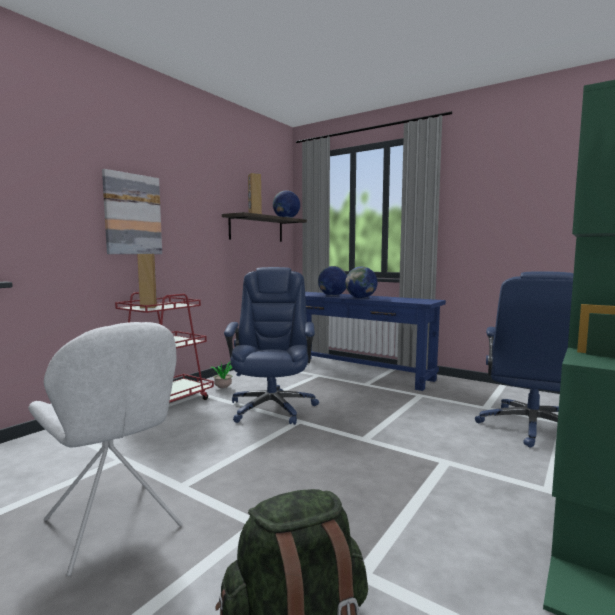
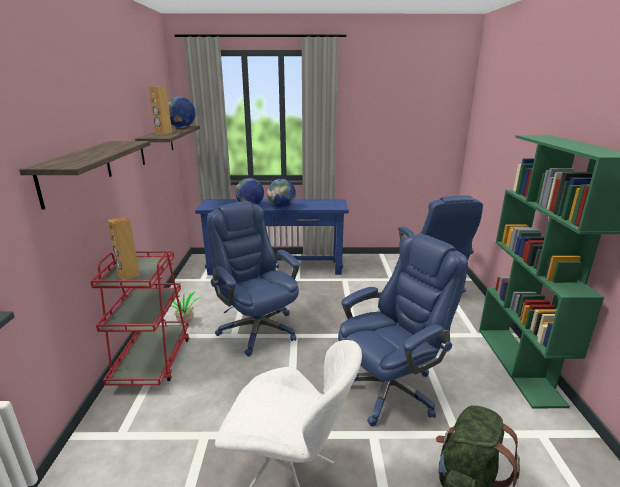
camera: 35 degrees left, 15 degrees up
(132, 214) = (77, 171): picture -> shelf
(337, 495) = (390, 388): none -> blue office chair

